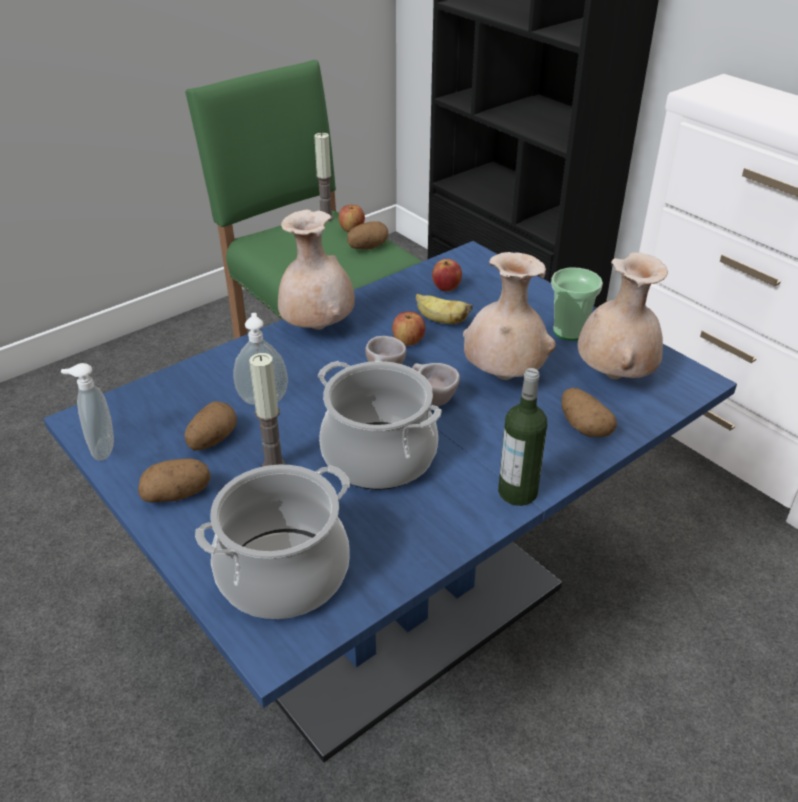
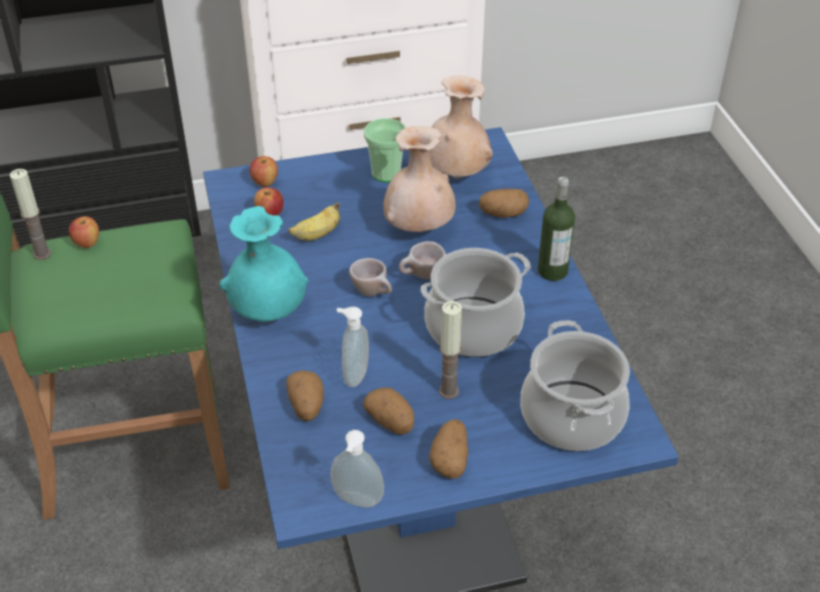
camera: 65 degrees left, 5 degrees up
(317, 327) = (268, 311): beige vase -> turquoise vase
(368, 247) = (132, 243): potato -> potato (306, 406)
(408, 342) = (334, 263): apple -> apple (265, 182)

